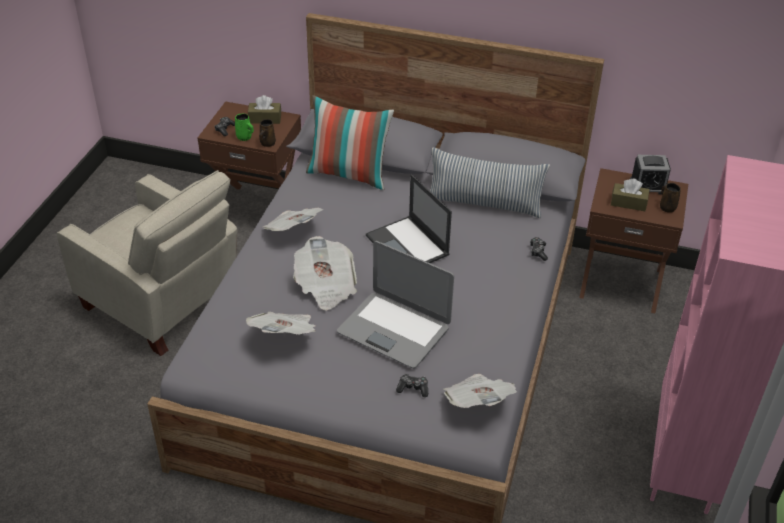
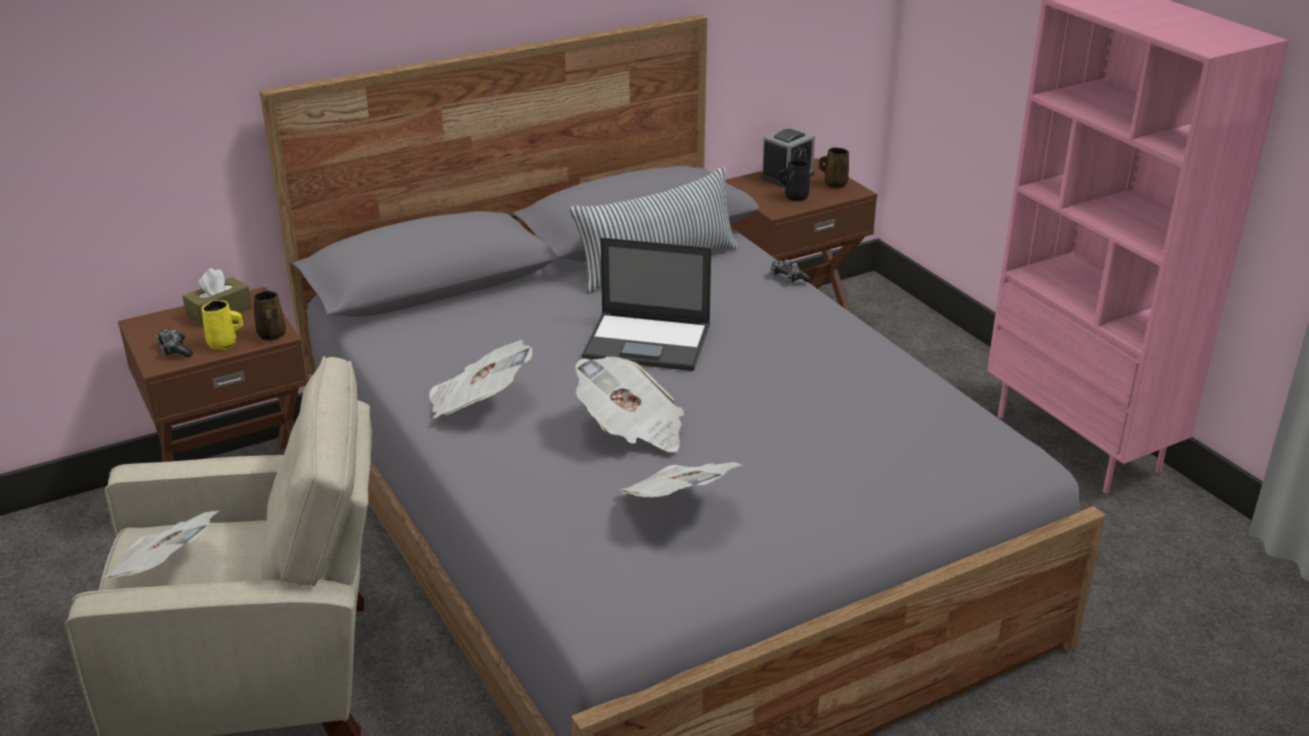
camera: 45 degrees left, 10 degrees down
(245, 137) = (224, 344): green mug -> yellow mug
(349, 174) = (447, 314): pillow -> none
(394, 330) = (780, 426): laptop -> none
(413, 388) = (900, 465): game controller -> none
(477, 403) = (980, 436): newspaper -> newspaper (166, 569)
(628, 203) = (795, 197): brown tissue box -> black mug

